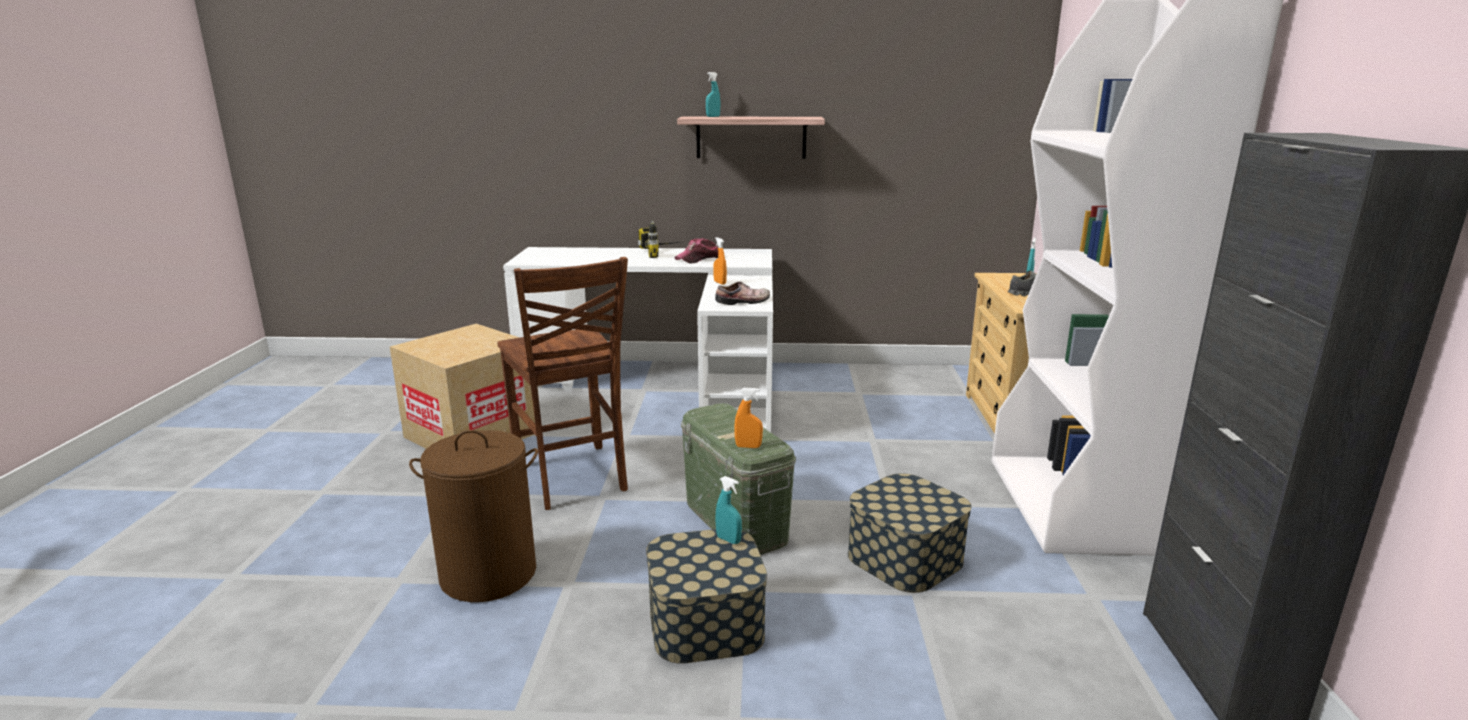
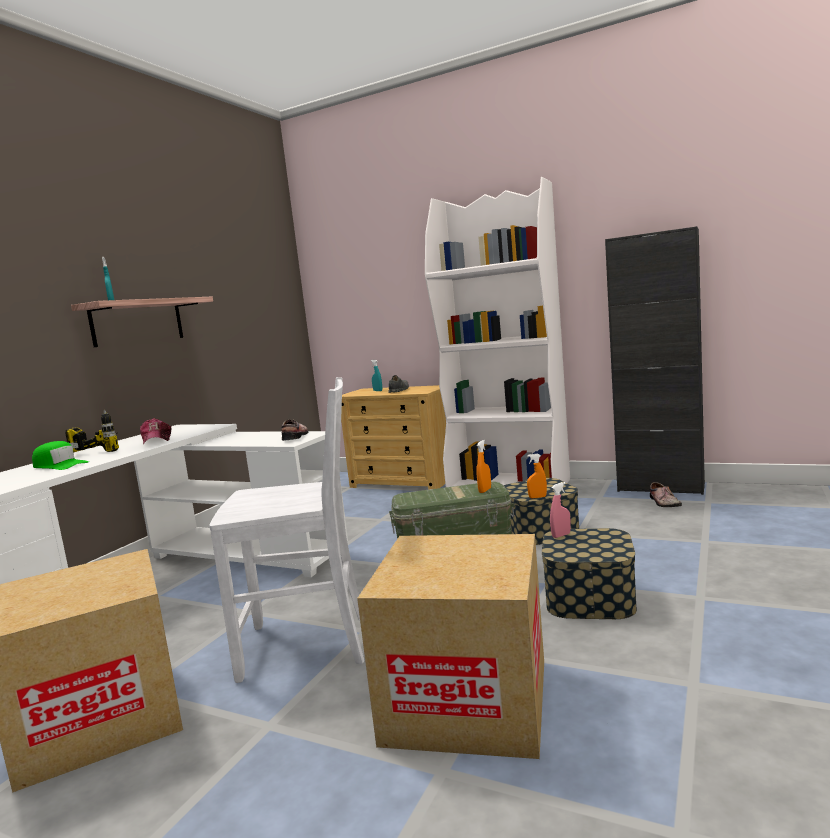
camera: 65 degrees left, 10 degrees down
(489, 574) = (467, 701): brown laundry basket -> cardboard box
(571, 478) = (308, 646): brown chair -> white chair
(607, 256) = (60, 465): none -> green cap
(720, 283) = (226, 442): orange spray bottle -> orange spray bottle (537, 497)
(728, 540) = (561, 535): turquoise spray bottle -> pink spray bottle
(1124, 672) = (663, 502): none -> shoe

